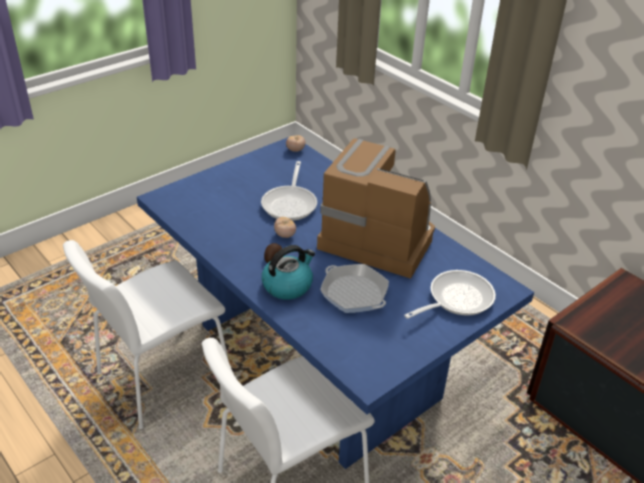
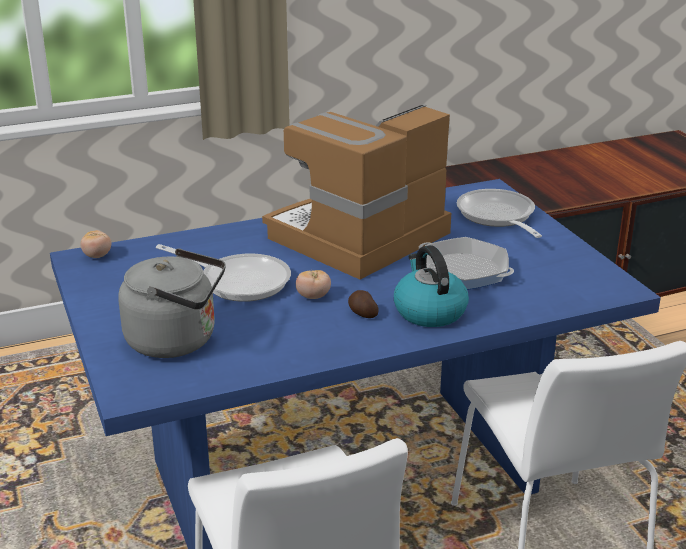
camera: 70 degrees left, 10 degrees down
(215, 199) = (177, 340): none -> grey kettle
(354, 293) = (464, 271): frying pan -> frying pan turned 60 degrees clockwise

